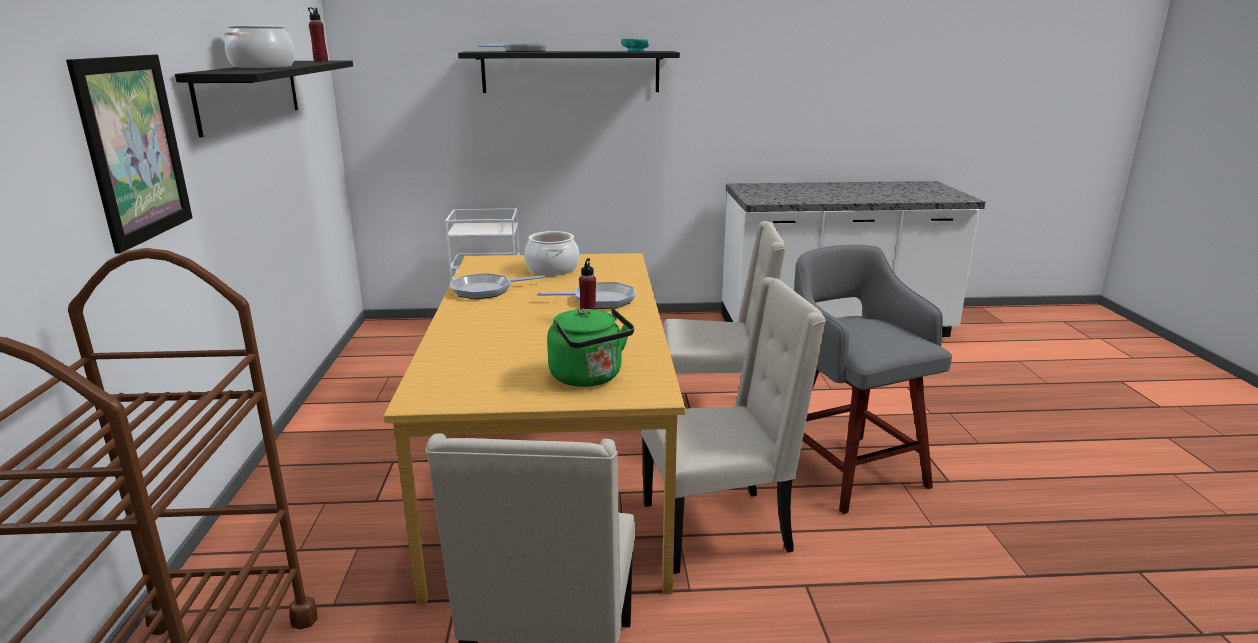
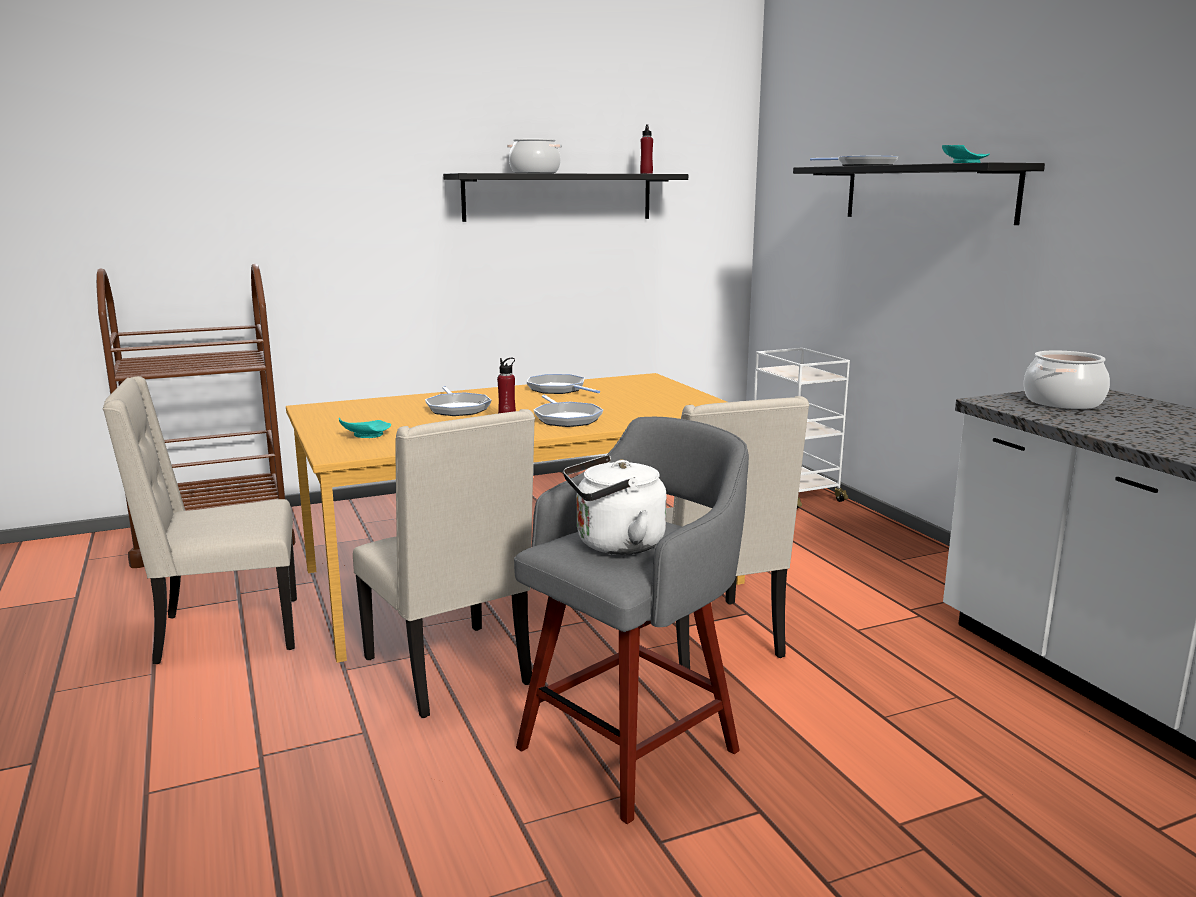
camera: 70 degrees right, 5 degrees down
(134, 149) = (375, 219): picture -> none
(515, 332) = (457, 408): none -> frying pan
(552, 269) = (648, 396): cooking pot -> cooking pot (1063, 402)
(589, 378) = (365, 436): green kettle -> turquoise plate
(879, 335) = (614, 545): none -> white kettle

